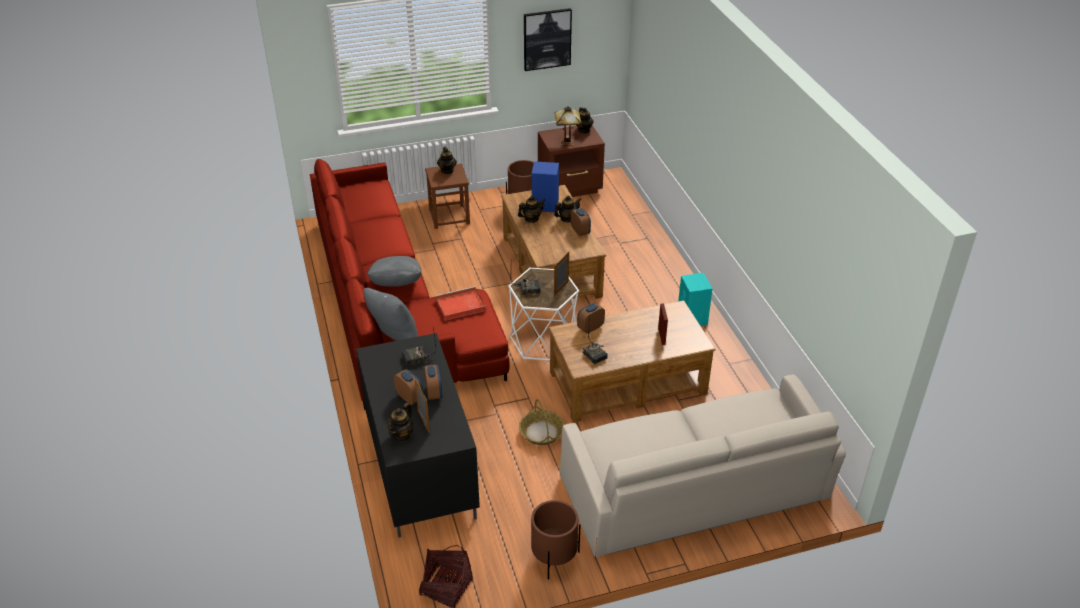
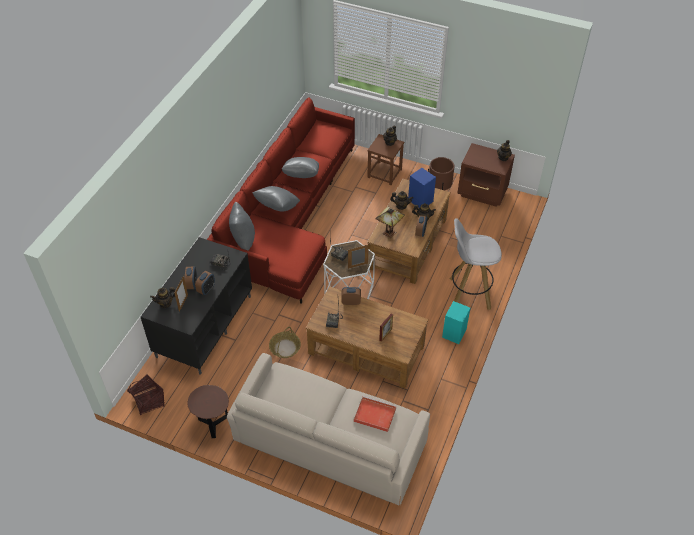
camera: 40 degrees right, 10 degrees up
(388, 245) = (301, 177): none -> grey pillow
(459, 305) = (298, 241): red tray -> red tray (374, 415)
(547, 39) = (489, 81): picture -> none
(554, 558) = (213, 424): brown planter -> brown side table
(568, 143) = (481, 162): table lamp -> table lamp (389, 233)
(662, 277) = (468, 293): none -> white stool

